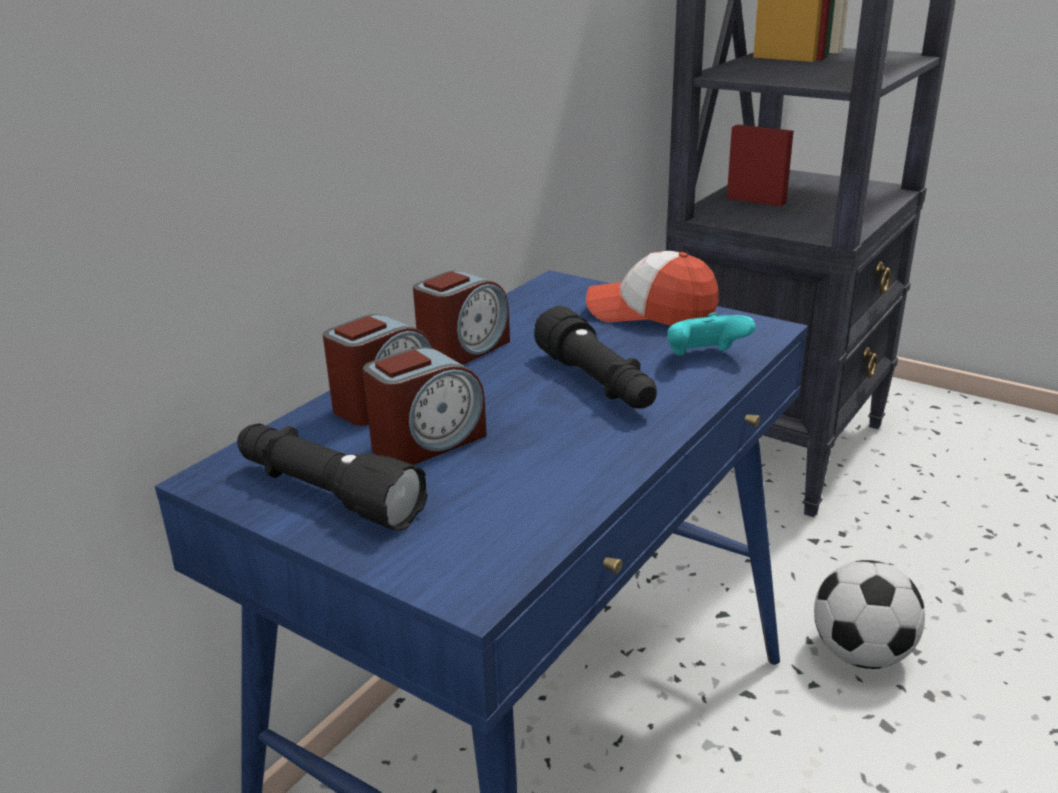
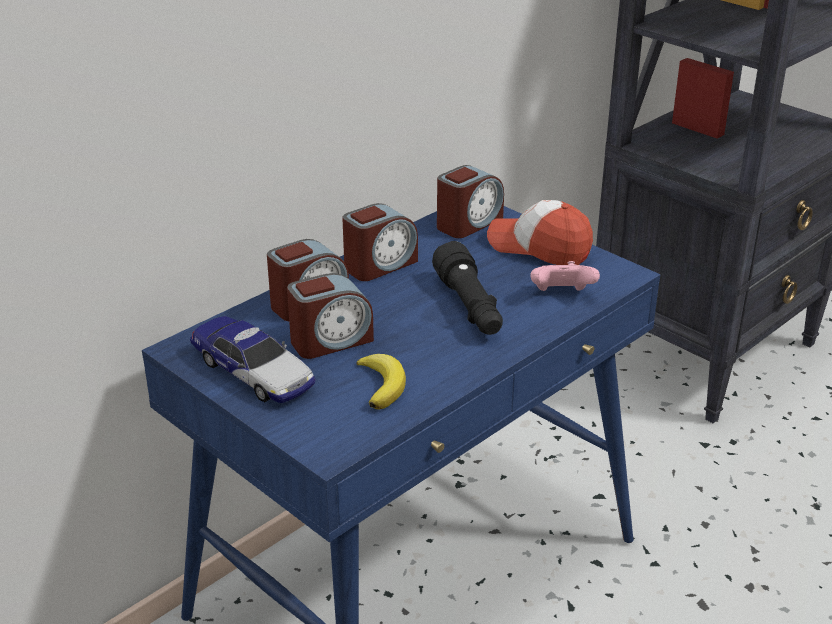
camera: 10 degrees right, 5 degrees up
(326, 493) = (253, 371): black flashlight -> toy car
(518, 488) = (382, 384): none -> banana
(555, 298) = (468, 223): none -> alarm clock
(704, 358) = (561, 295): turquoise game controller -> pink game controller
(862, 653) = (706, 545): football -> none

